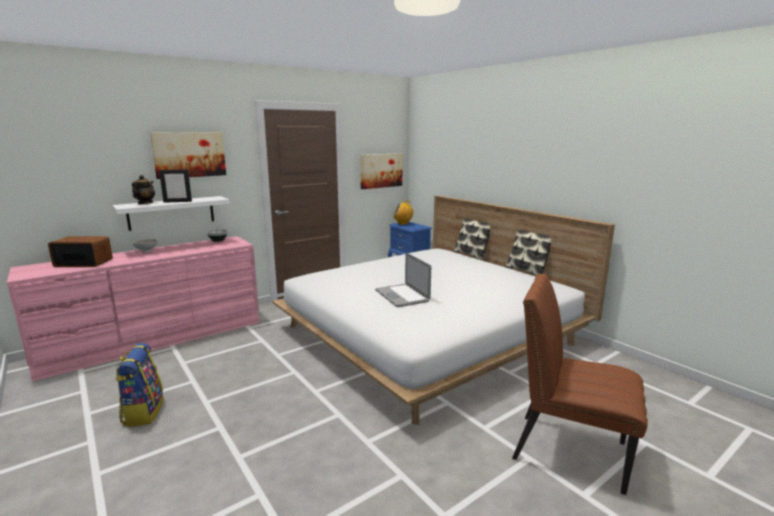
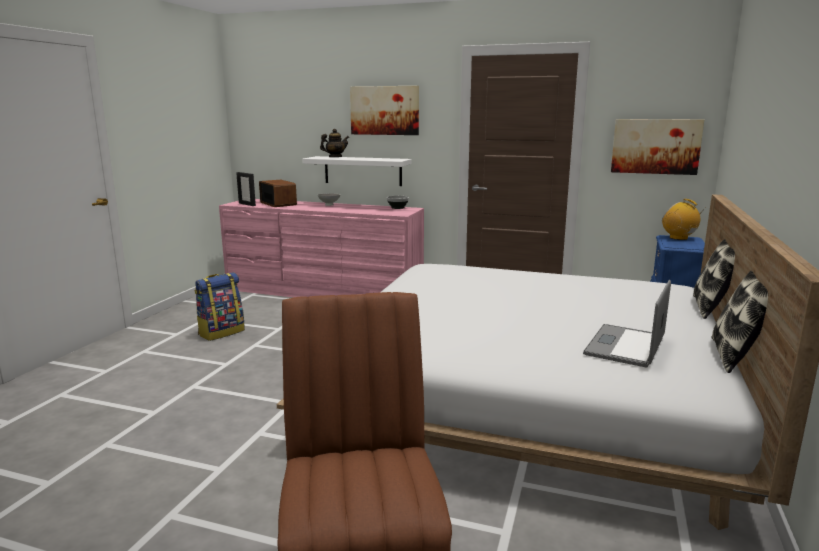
camera: 55 degrees right, 0 degrees up
(178, 201) = (358, 158): picture frame -> picture frame (247, 204)
(402, 295) = (449, 308): laptop -> laptop (625, 346)

